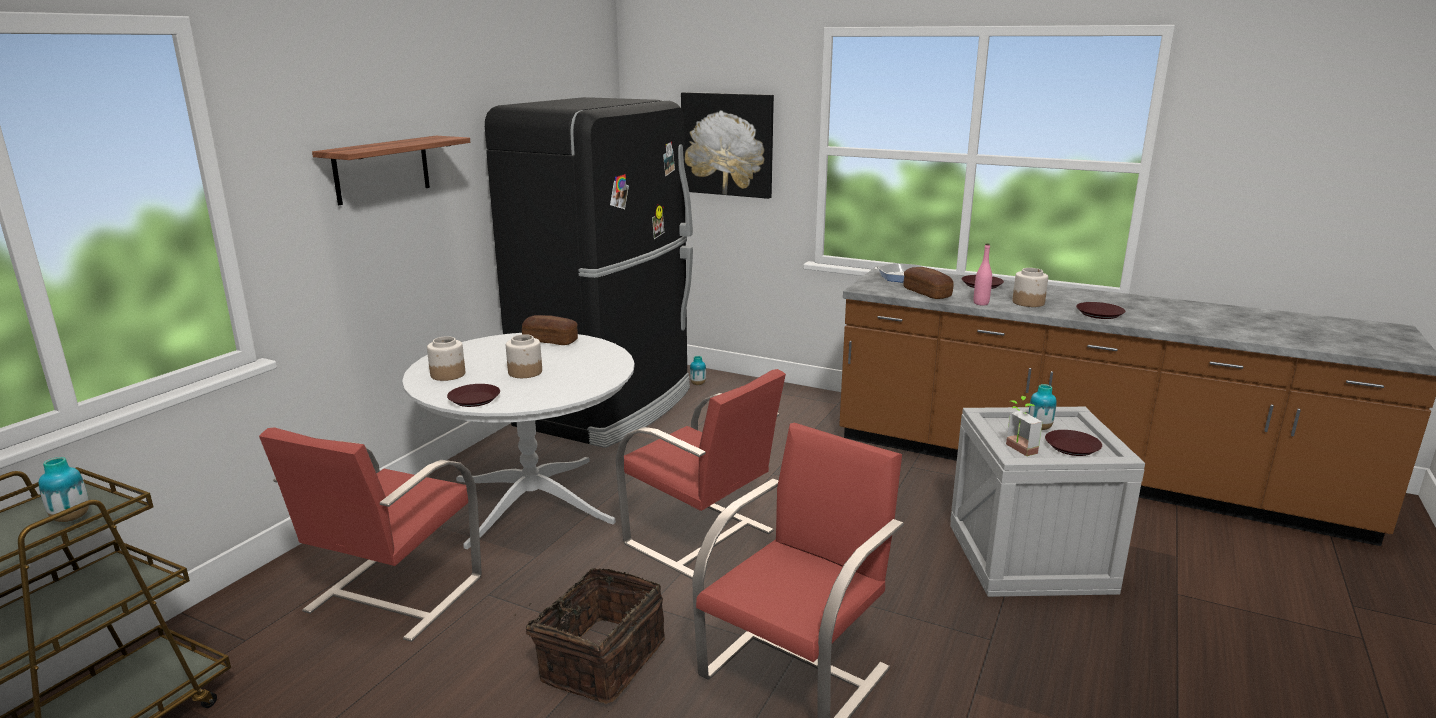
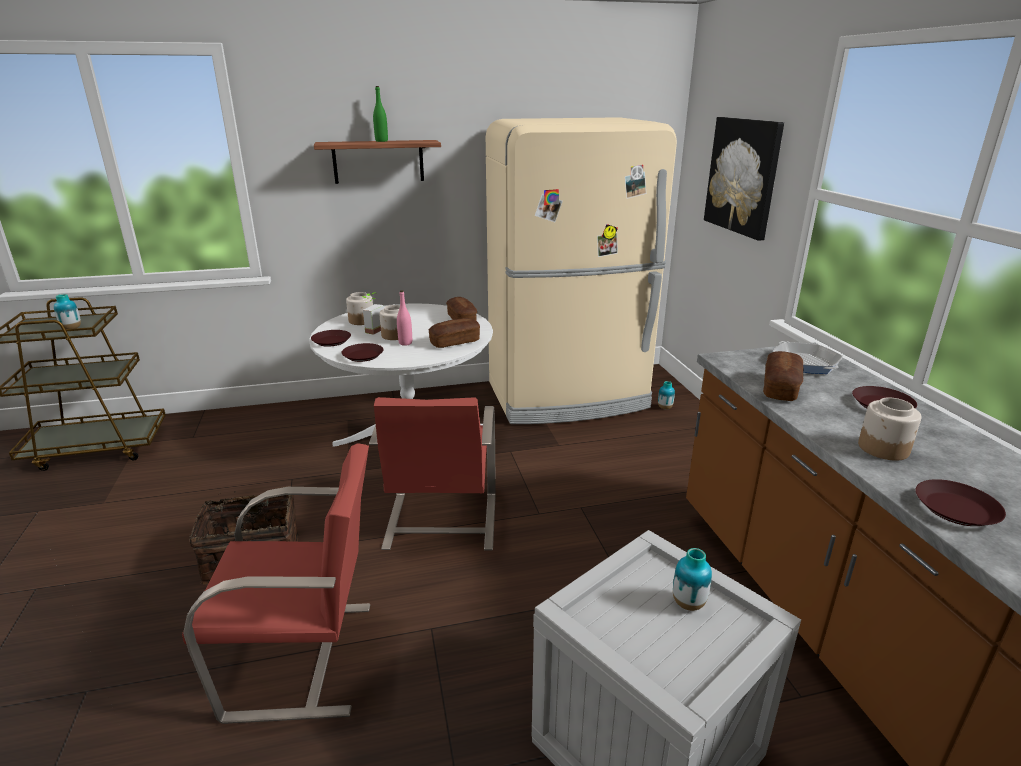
camera: 50 degrees right, 5 degrees up
(392, 595) = (264, 451): red chair -> none
(393, 142) = (381, 141): none -> green bottle
(598, 357) = (455, 342): none -> bread
(608, 407) = (568, 397): black fridge -> beige fridge
(981, 303) = (812, 423): pink bottle -> pink bottle (405, 343)
(1016, 450) = (601, 605): potted plant -> potted plant (372, 329)
(1072, 447) = (667, 649): brown plate -> brown plate (362, 356)

